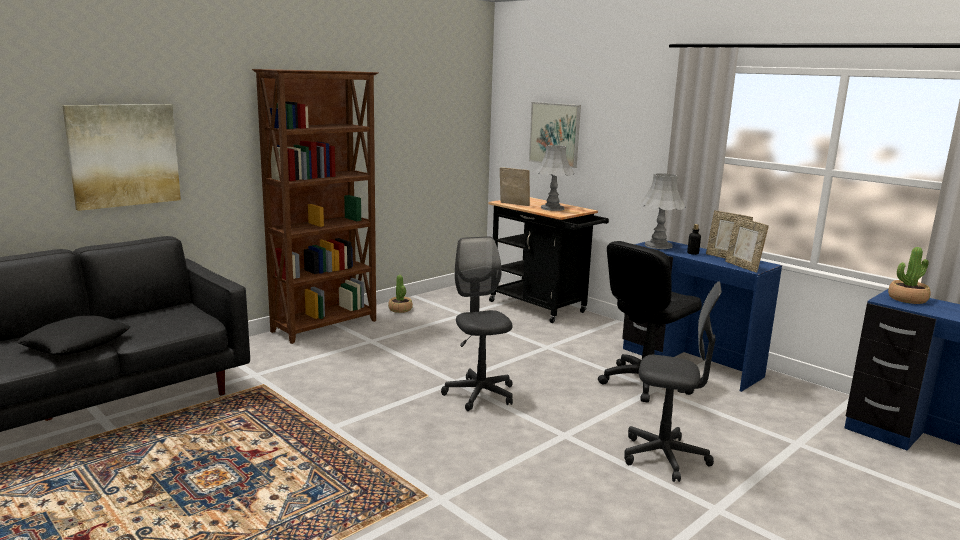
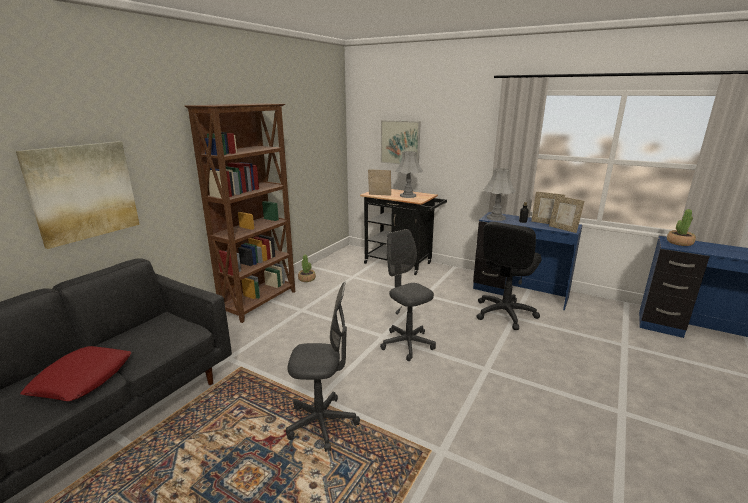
camera: 15 degrees left, 5 degrees up
(77, 343) = (82, 379): black pillow -> red pillow
(664, 457) = (560, 374): grey office chair -> grey office chair (322, 423)

